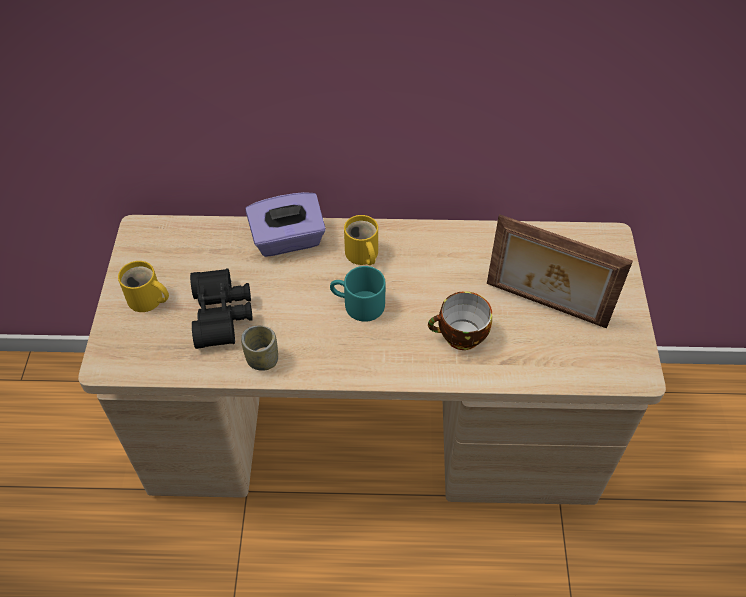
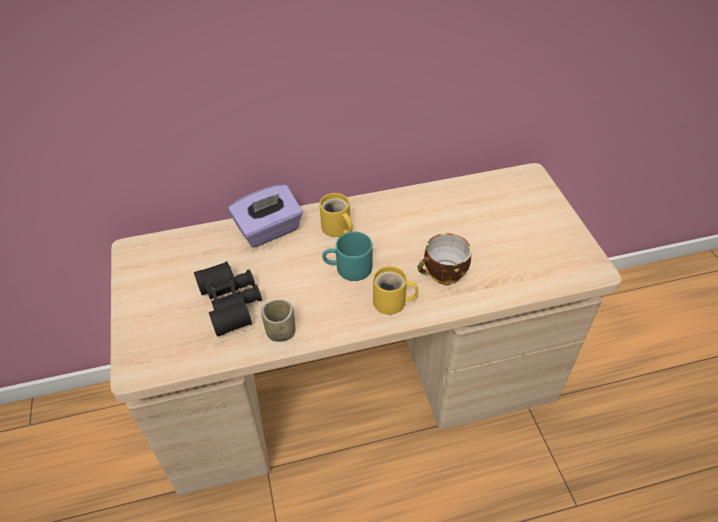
camera: 15 degrees left, 5 degrees down
(147, 300) = (157, 306): yellow mug -> yellow mug (392, 303)
(545, 306) = (501, 236): picture frame -> none

